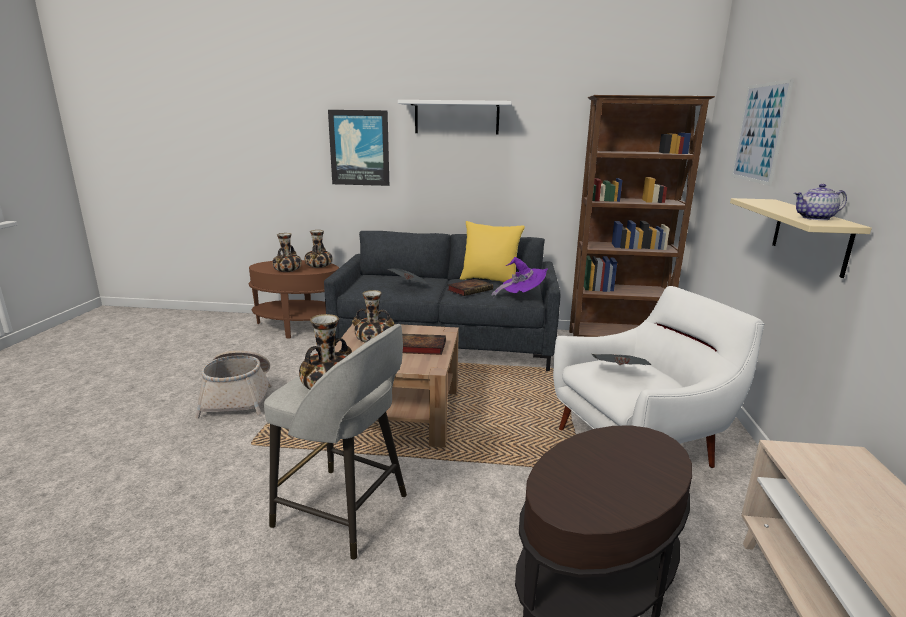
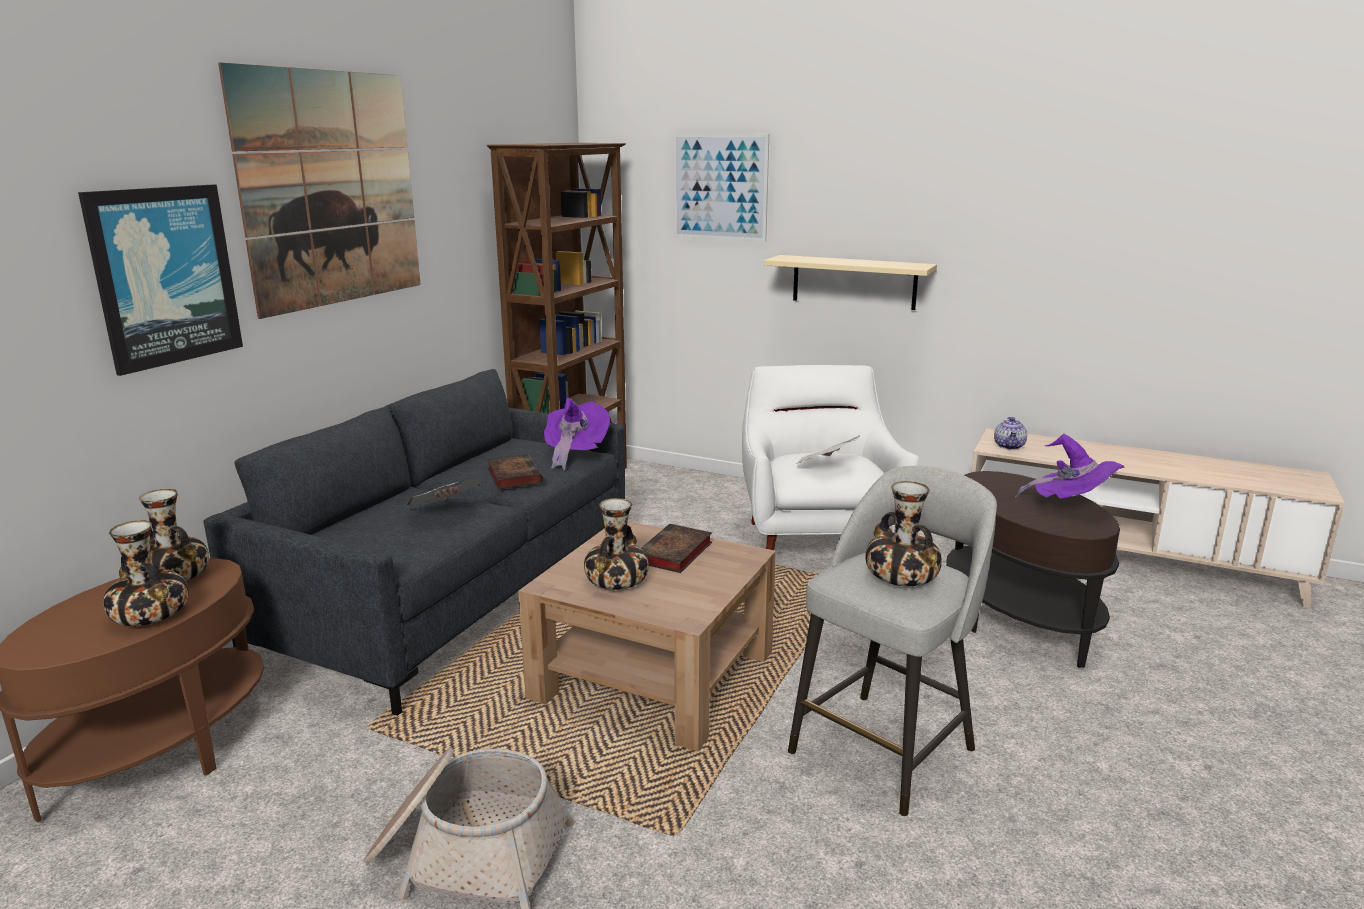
camera: 70 degrees left, 0 degrees up
(456, 117) = (331, 189): white shelf -> picture
(490, 280) = (480, 457): yellow pillow -> none
(623, 497) = (1071, 506): none -> purple hat
(815, 218) = (895, 264): teapot -> teapot (1009, 446)

